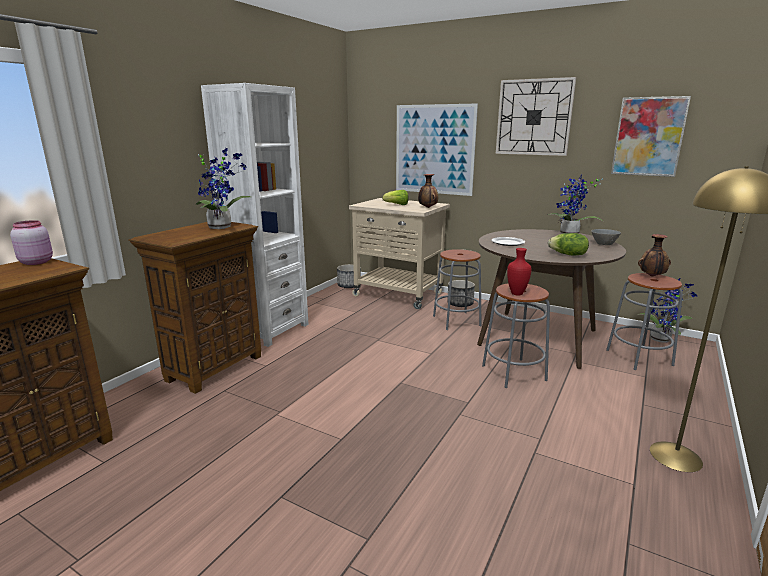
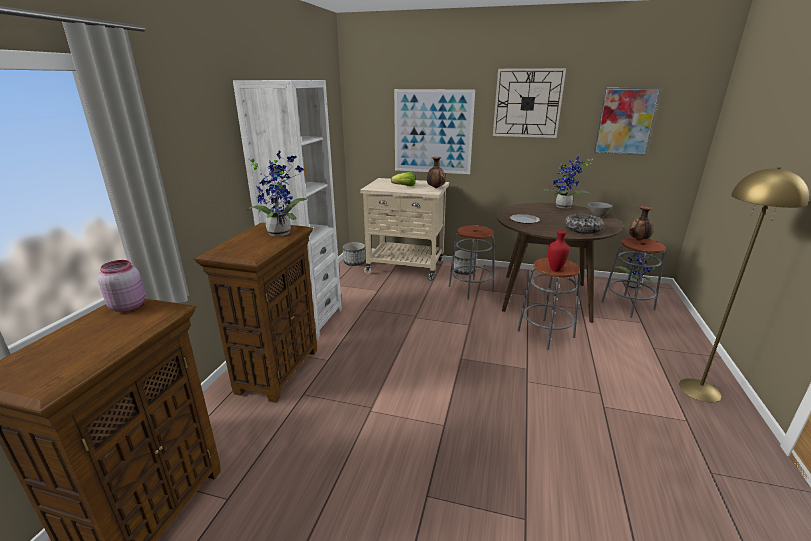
camera: 15 degrees left, 5 degrees up
(568, 255) = (582, 229): lettuce -> bowl

